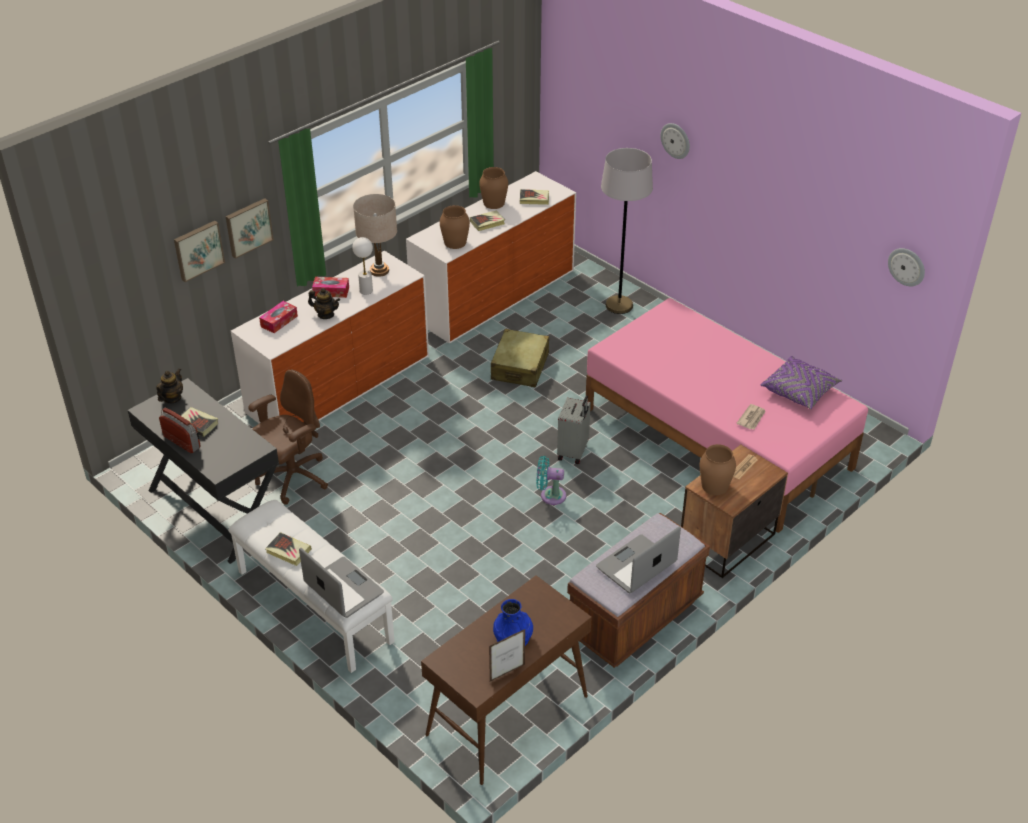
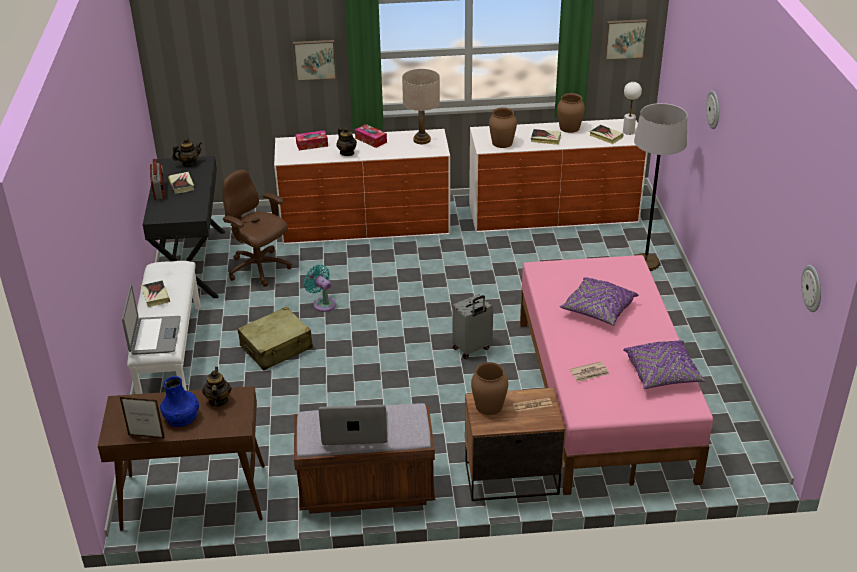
camera: 40 degrees right, 5 degrees down
(198, 250) = (264, 61): picture -> picture (625, 38)
(292, 478) = (259, 269): brown office chair -> brown office chair turned 135 degrees counterclockwise
(366, 290) = (395, 149): white table lamp -> white table lamp (628, 132)
(520, 367) = (508, 271): beige suitcase -> beige suitcase (276, 347)
(524, 605) = (218, 401): none -> teapot
(550, 495) = (415, 369): turquoise fan -> turquoise fan (323, 303)
(695, 362) = (598, 310): none -> purple pillow

